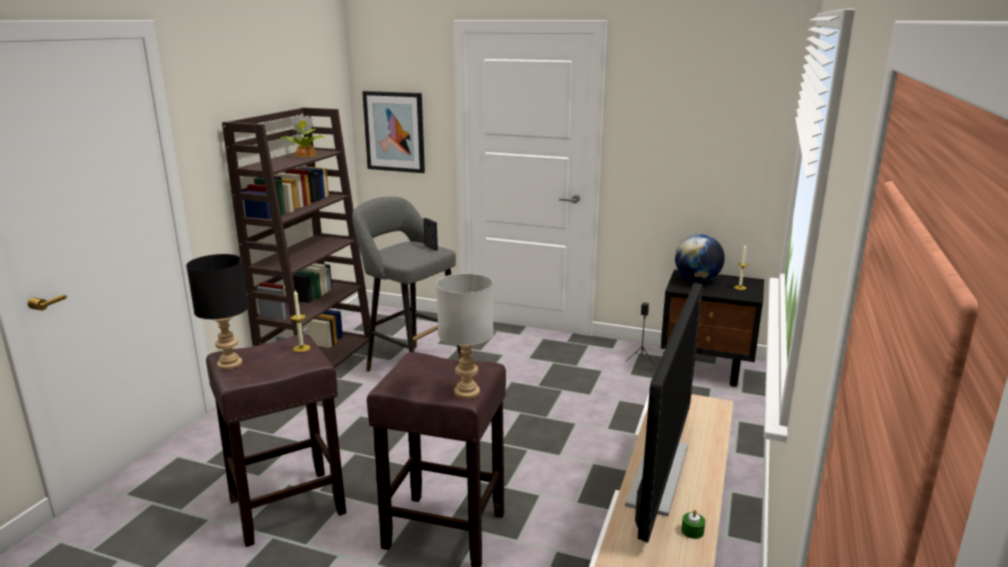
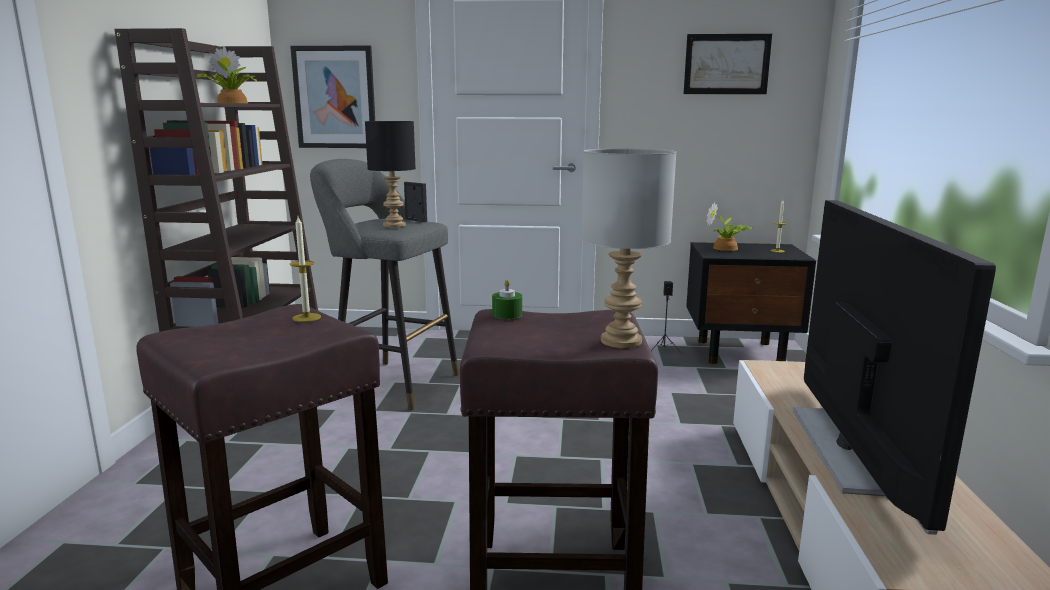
camera: 15 degrees left, 5 degrees down
(231, 364) = (192, 344): black table lamp -> black table lamp (395, 225)
(692, 531) = (958, 511): green candle -> green candle (507, 314)
(697, 280) = (726, 248): globe -> potted plant
(710, 120) = (726, 64): none -> picture

